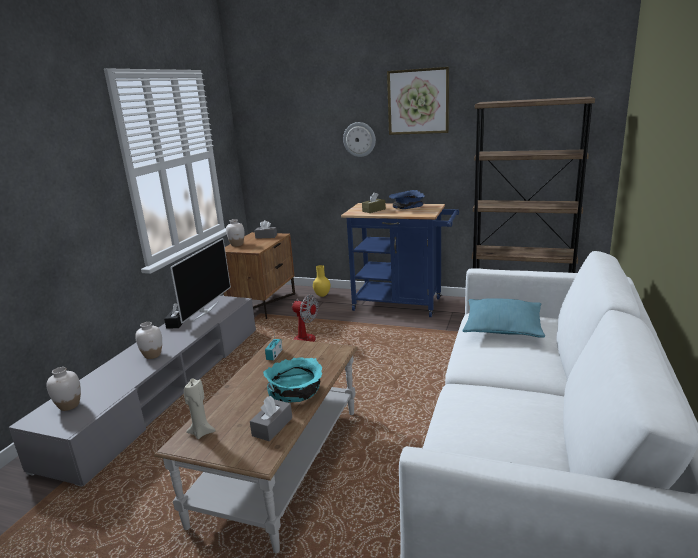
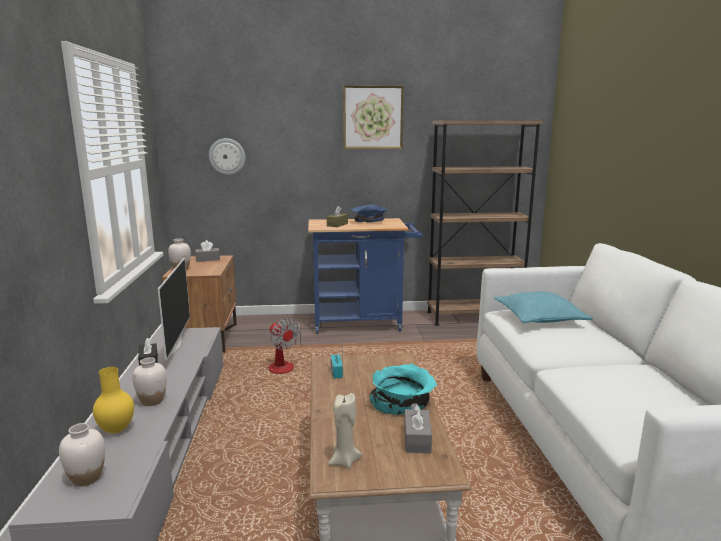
camera: 25 degrees left, 5 degrees down
(304, 336) = (284, 364): fan -> fan turned 45 degrees clockwise
(322, 295) = (269, 323): yellow vase -> yellow vase (116, 430)
(359, 139) = (310, 153): wall clock -> wall clock (227, 156)

